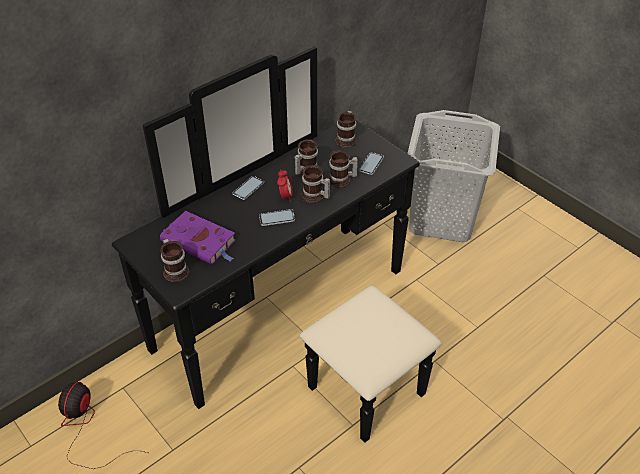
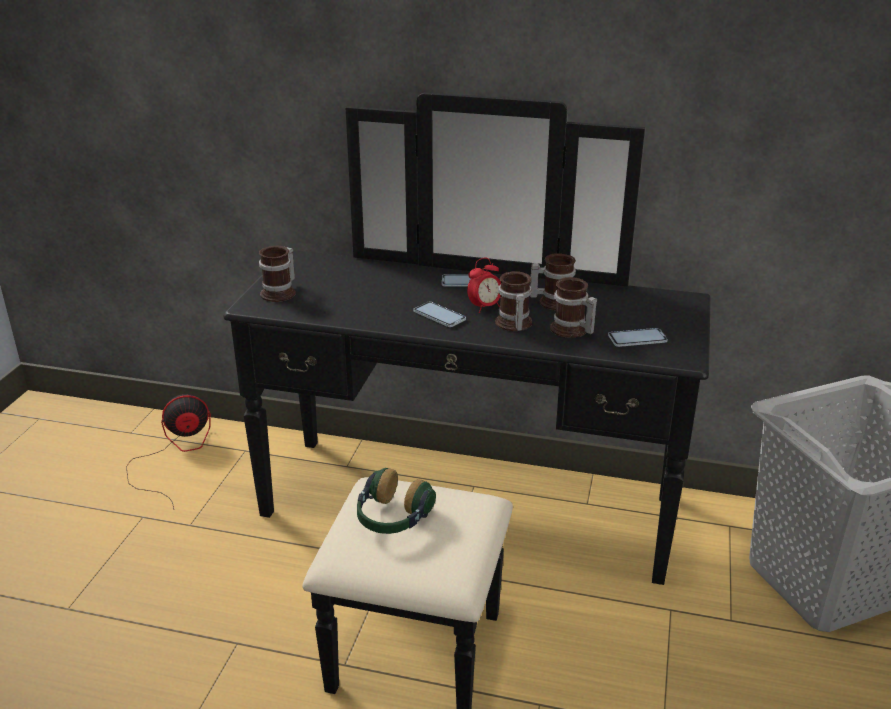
camera: 55 degrees right, 15 degrees down
(200, 242) = (341, 289): purple book -> none
(347, 139) = (657, 307): mug -> none
(359, 336) = (392, 518): none -> headphones

